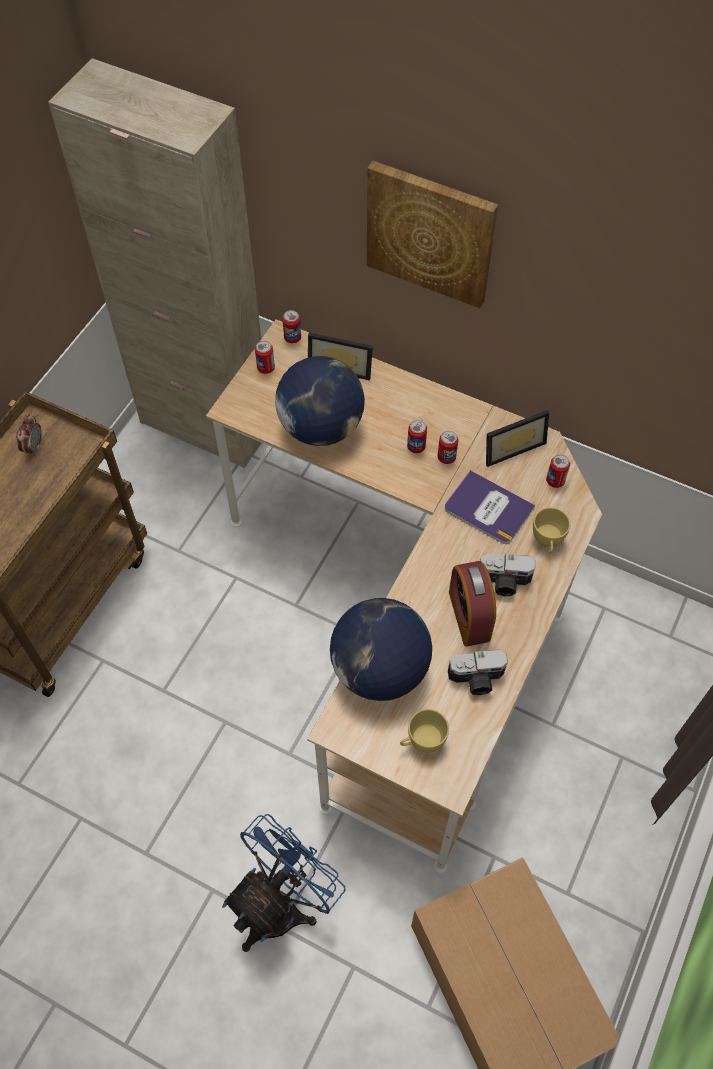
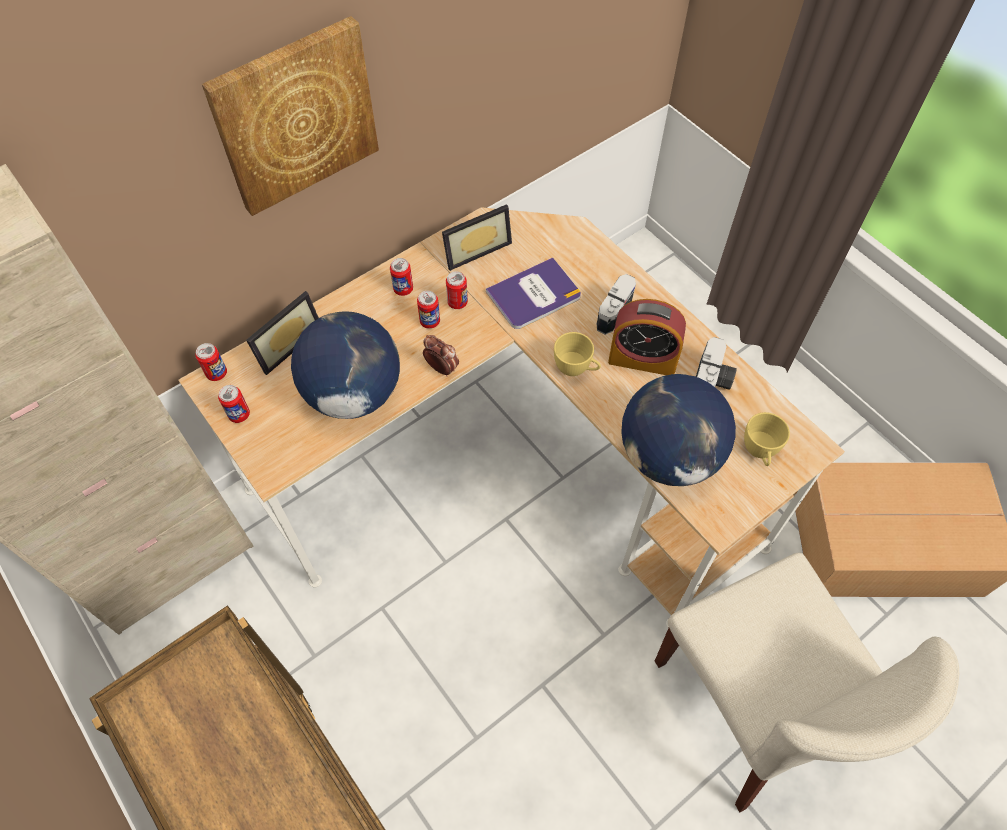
camera: 65 degrees left, 0 degrees up
(34, 447) = (179, 720): alarm clock -> alarm clock (441, 368)
(282, 903) = (754, 704): blue fan -> beige chair
(511, 446) = (474, 248): picture frame -> picture frame turned 60 degrees clockwise
(547, 542) = (594, 267): yellow cup -> yellow cup (576, 369)
(555, 481) = (532, 233): can -> can (403, 289)

